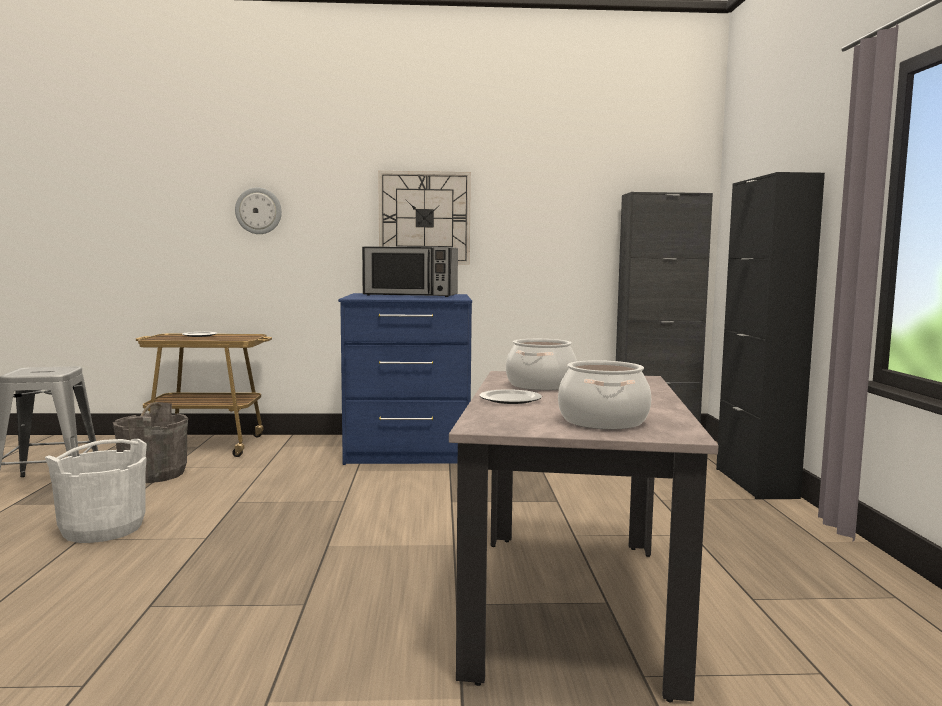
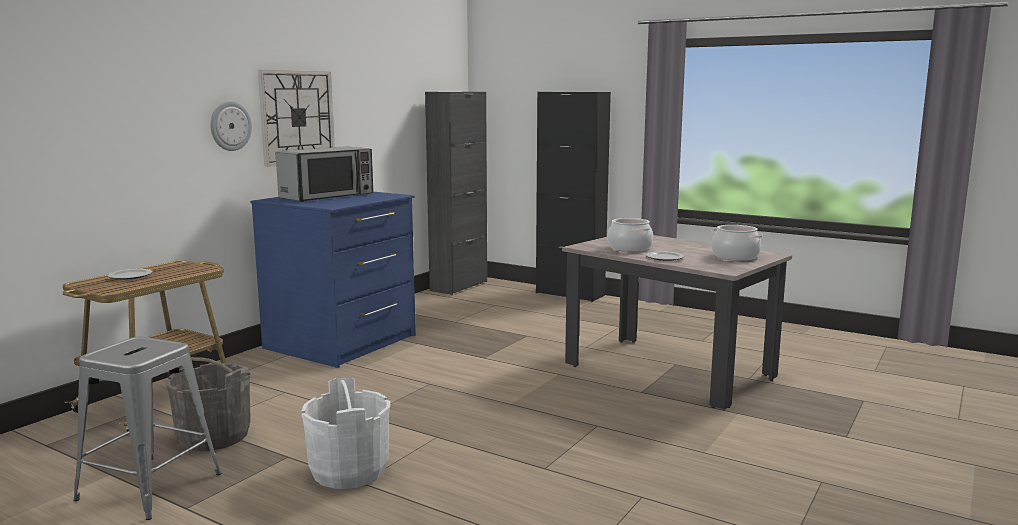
camera: 55 degrees left, 5 degrees up
(258, 211) = (145, 116): wall clock -> wall clock (230, 126)

